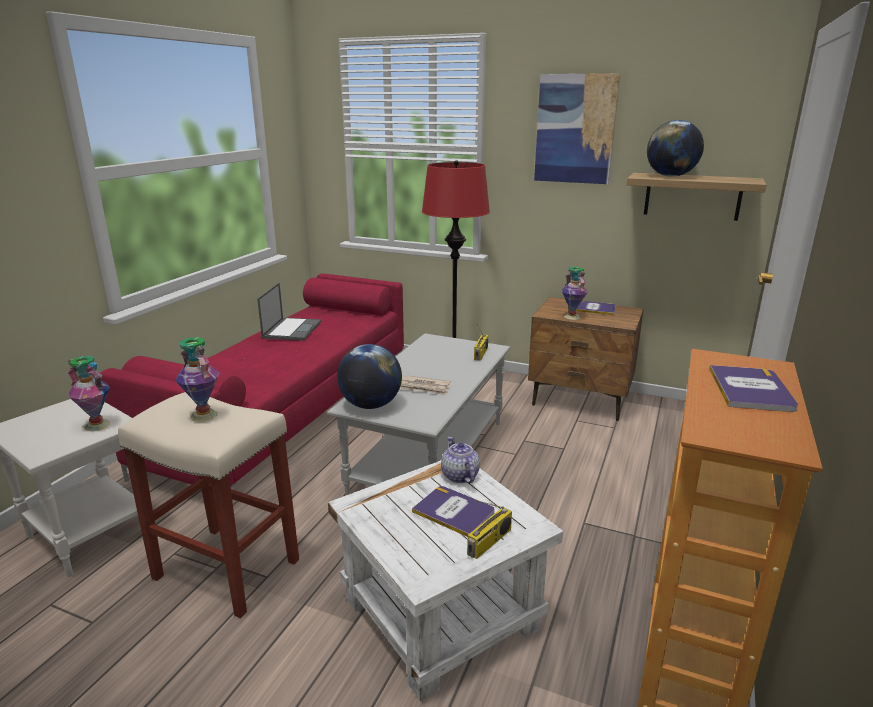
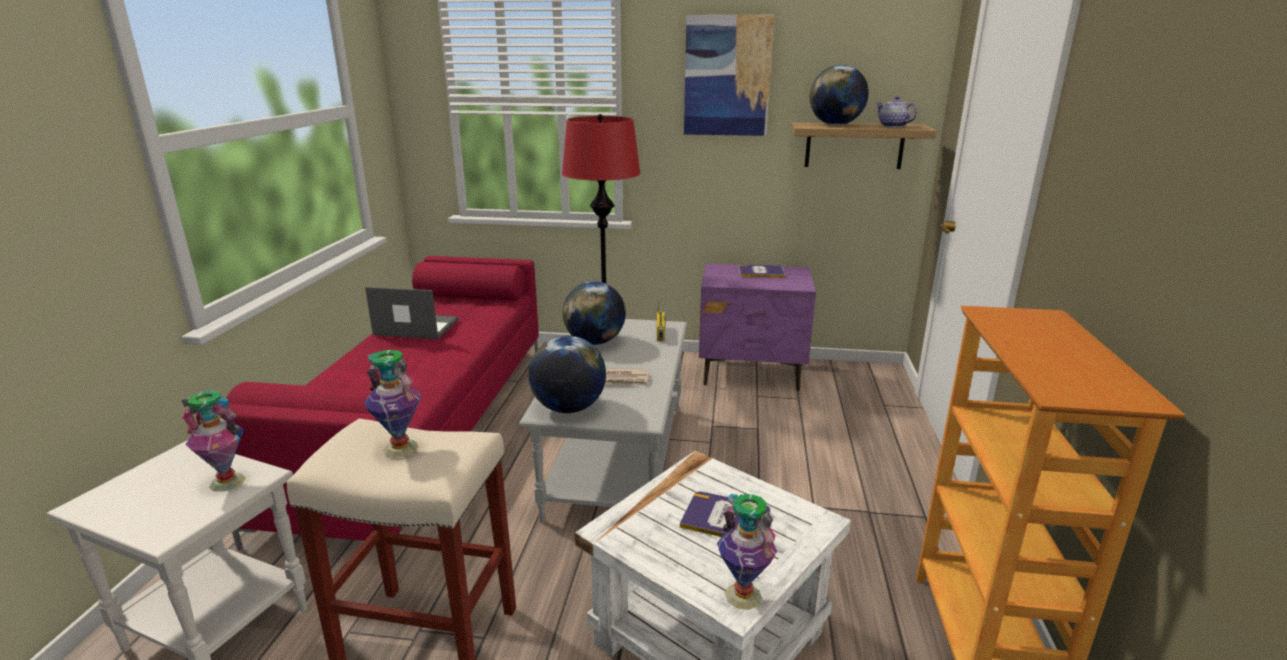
camera: 15 degrees left, 0 degrees up
(292, 329) = (415, 327): laptop -> laptop turned 75 degrees counterclockwise
(421, 355) = (594, 342): none -> globe
(459, 476) = (709, 476): teapot -> teapot (892, 126)
(489, 542) = (783, 547): radio -> none
(571, 317) = (743, 283): vase -> vase (742, 596)
(580, 400) = (751, 373): brown nightstand -> purple nightstand
(750, 389) = (1053, 342): book -> none

